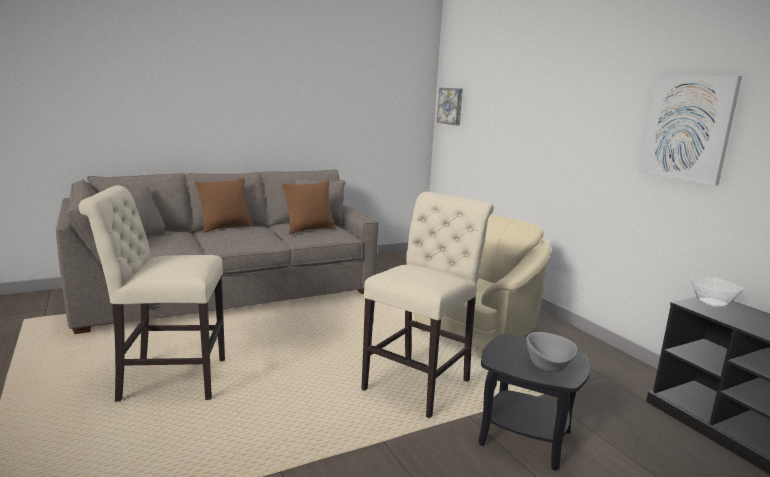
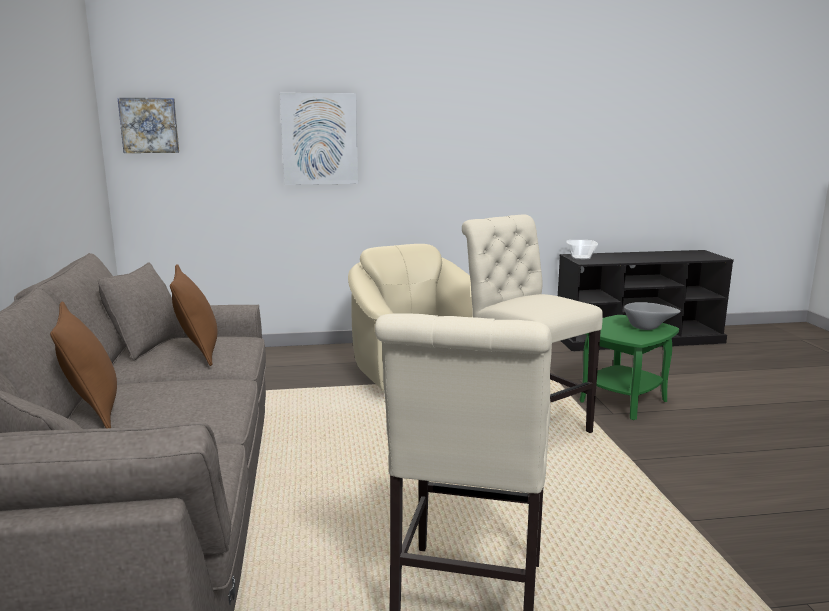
camera: 70 degrees left, 0 degrees up
(524, 438) = (623, 401): black side table -> green side table
(687, 128) = (517, 127): picture -> picture (319, 139)

